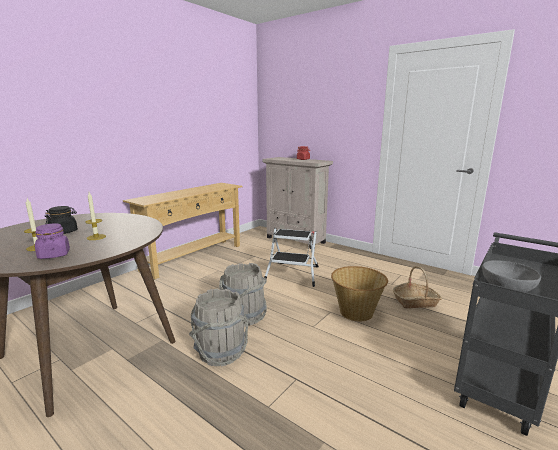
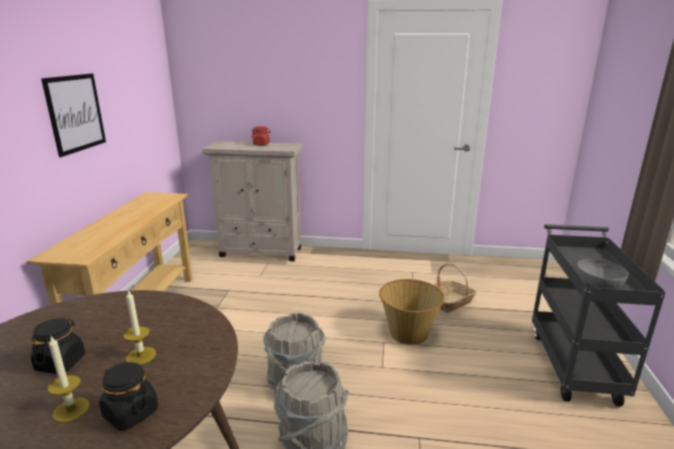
camera: 30 degrees left, 5 degrees up
(54, 255) = (130, 413): purple jar -> black jar
(174, 123) = (75, 113): none -> picture
(293, 274) = (301, 303): step ladder -> none

